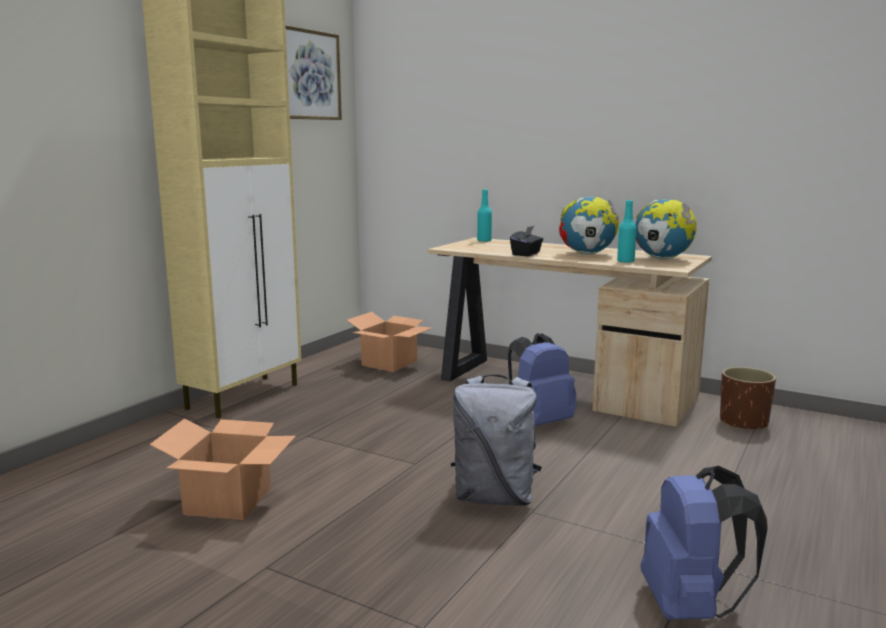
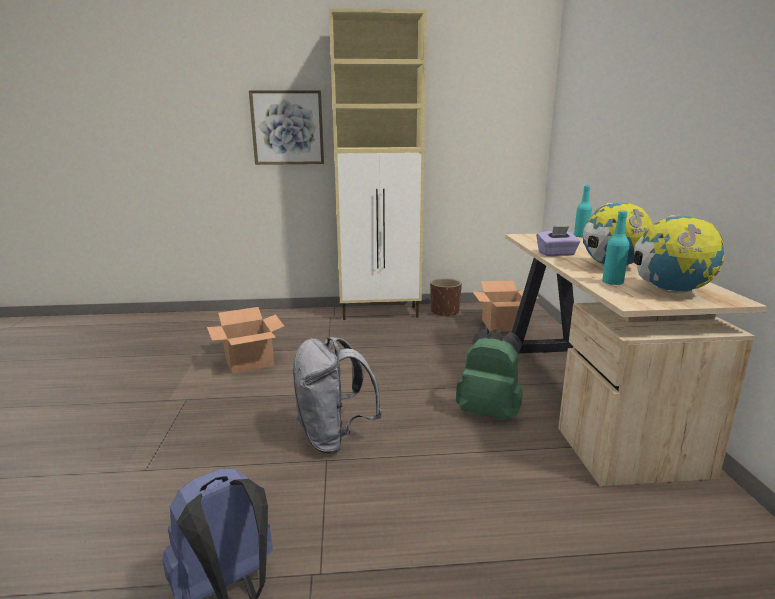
camera: 55 degrees right, 5 degrees up
(310, 75) = (495, 80): picture -> picture (287, 128)
(526, 254) = (556, 254): black tissue box -> purple tissue box
(538, 422) = (489, 412): blue backpack -> green backpack
(744, 422) = (695, 533): brown planter -> brown planter (445, 312)

